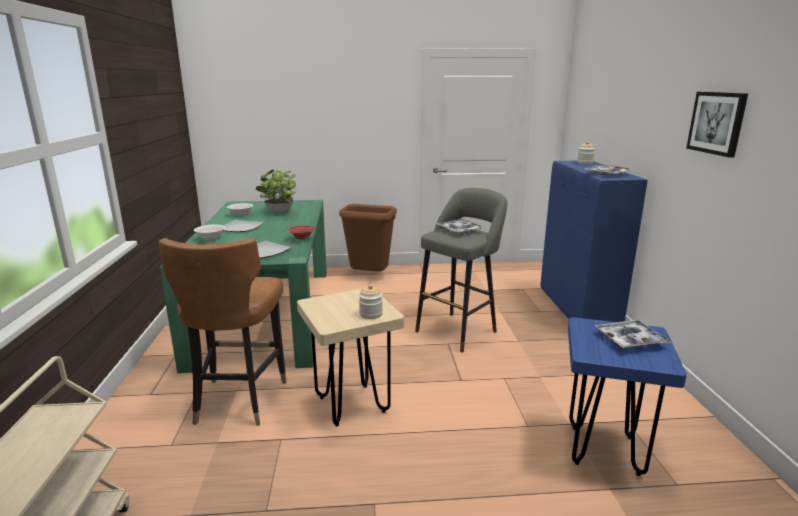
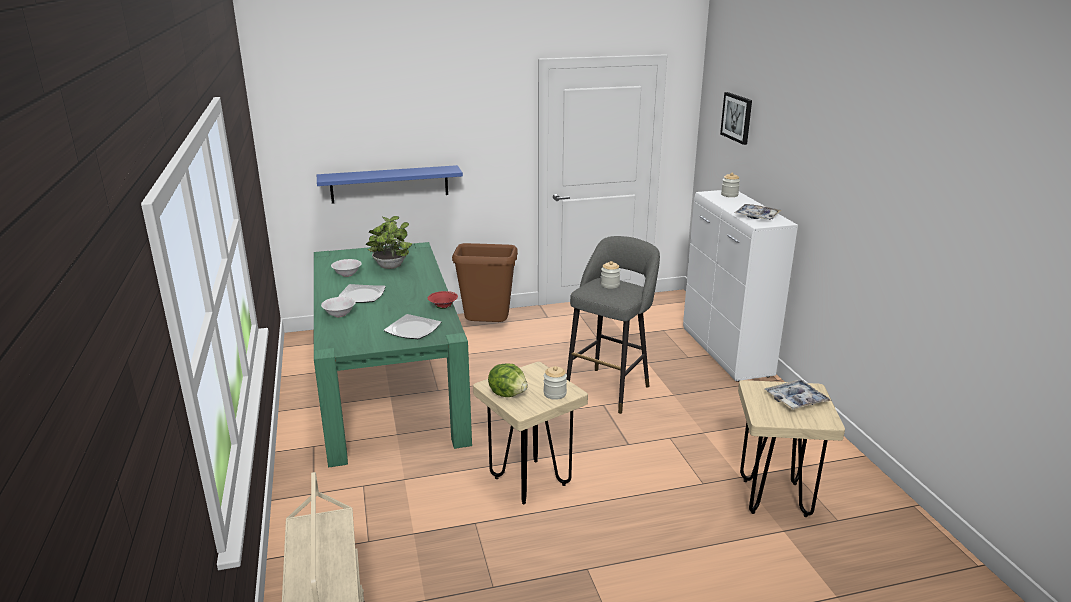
camera: 10 degrees left, 5 degrees up
(239, 400) = (412, 489): brown chair -> none
(294, 150) = (389, 184): none -> blue shelf
(325, 310) = (508, 393): none -> lettuce
(459, 230) = (610, 285): tray -> jar
(577, 310) = (726, 353): blue cabinet -> white cabinet
(604, 450) = (774, 498): blue stool -> beige stool
(717, 123) = (863, 185): picture -> picture (737, 117)

